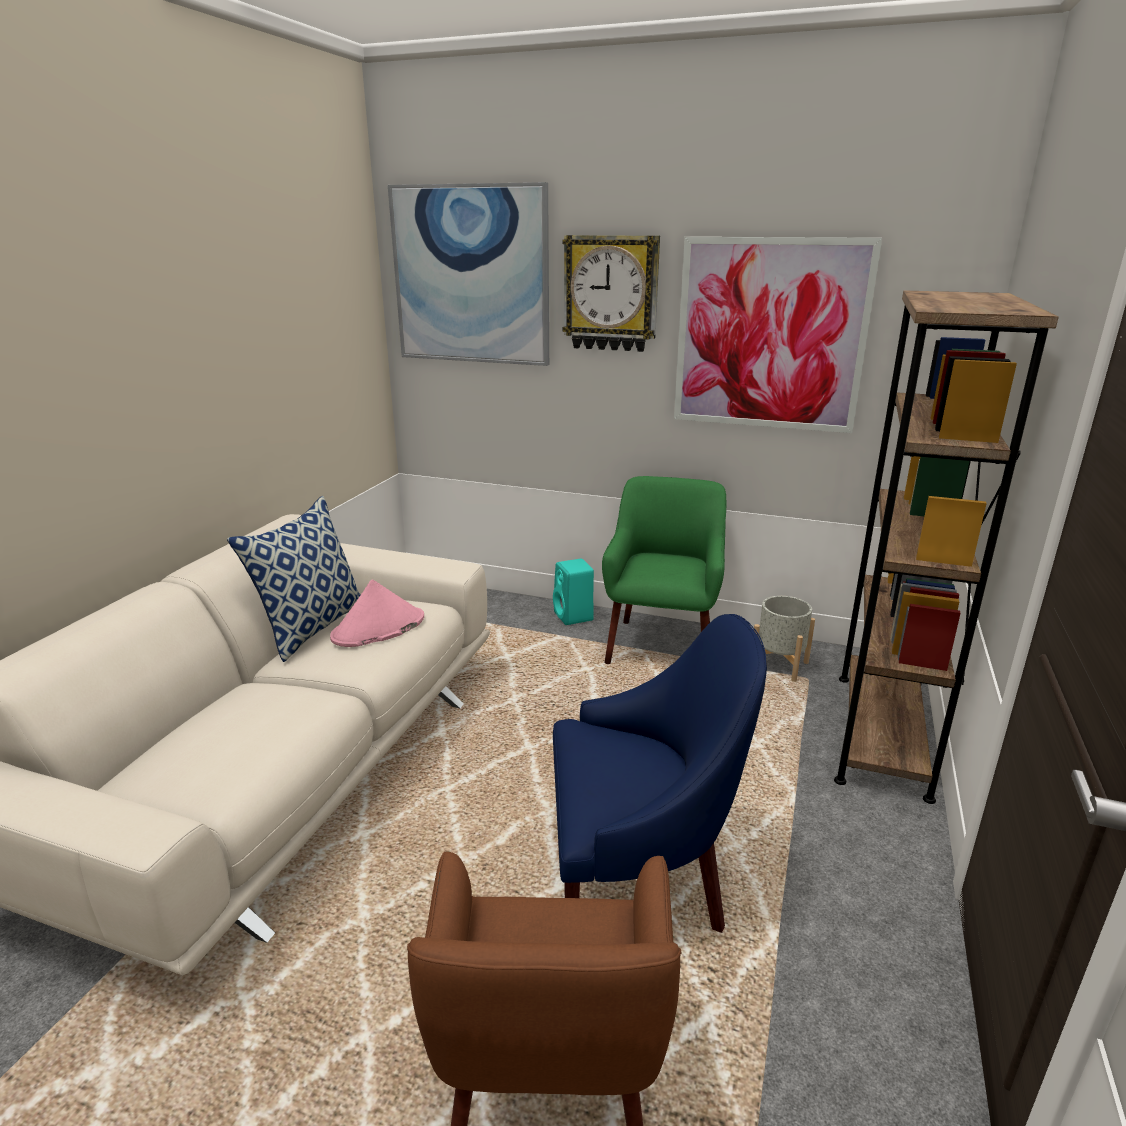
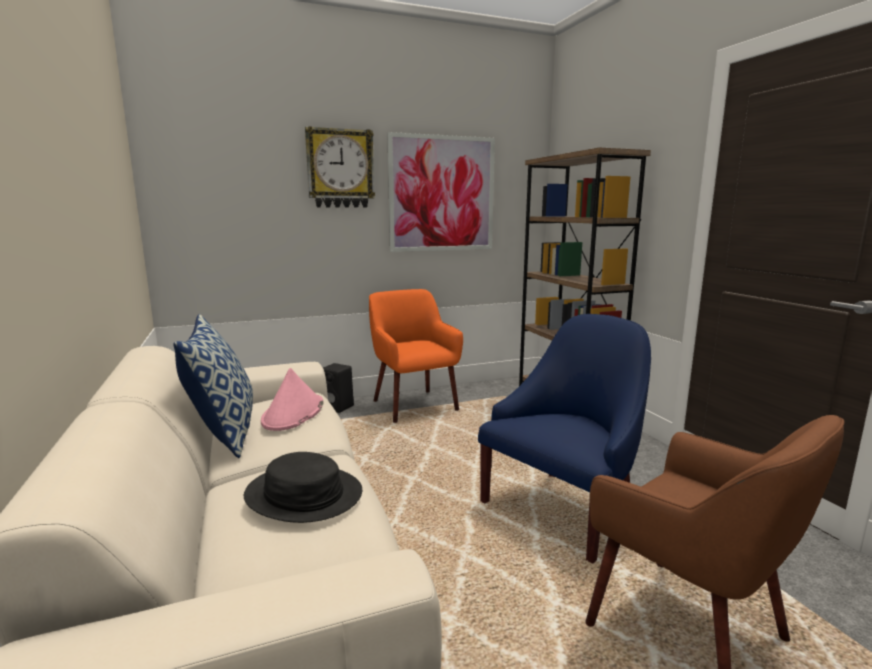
camera: 40 degrees left, 10 degrees down
(250, 727) = (303, 495): none -> black hat
(471, 275) = (224, 155): picture -> none
(574, 617) = (338, 407): turquoise speaker -> black speaker
(661, 646) = (413, 405): green armchair -> orange armchair
(779, 666) = (485, 395): grey planter -> none

